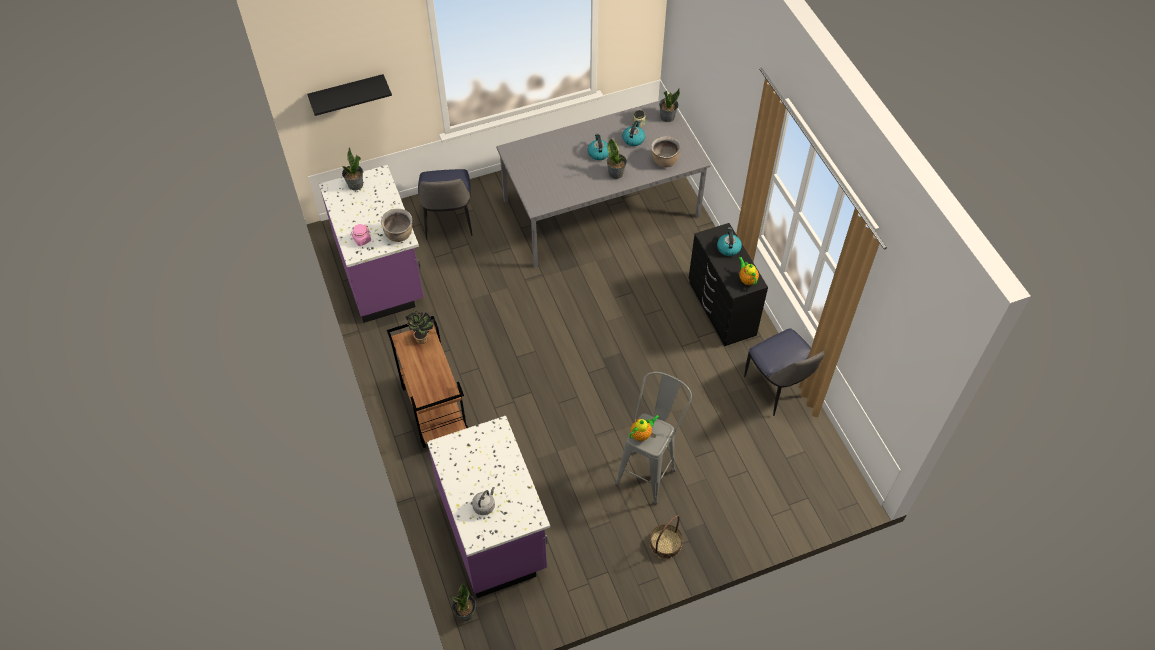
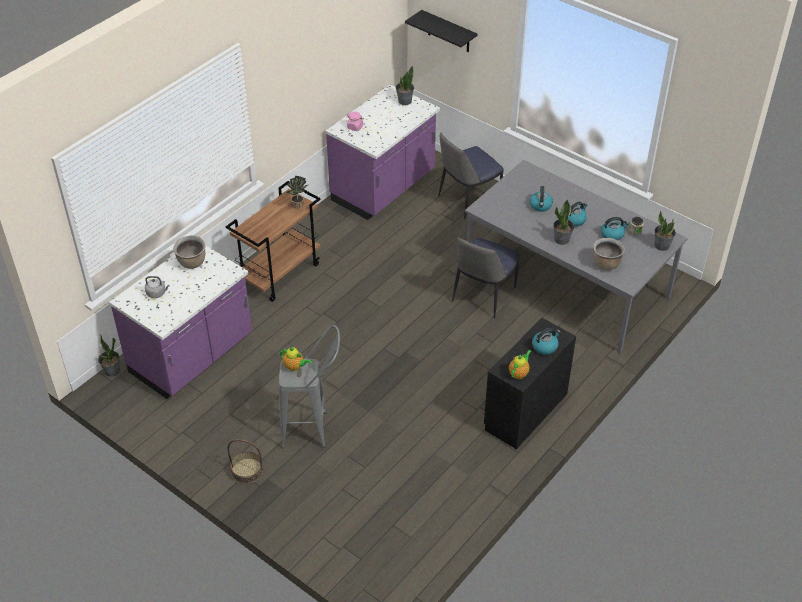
camera: 60 degrees right, 10 degrees down
(399, 235) = (376, 143): brown cooking pot -> brown cooking pot (192, 263)
(565, 165) = (540, 206): none -> kettle
(780, 387) = (469, 490): chair -> chair (483, 296)

